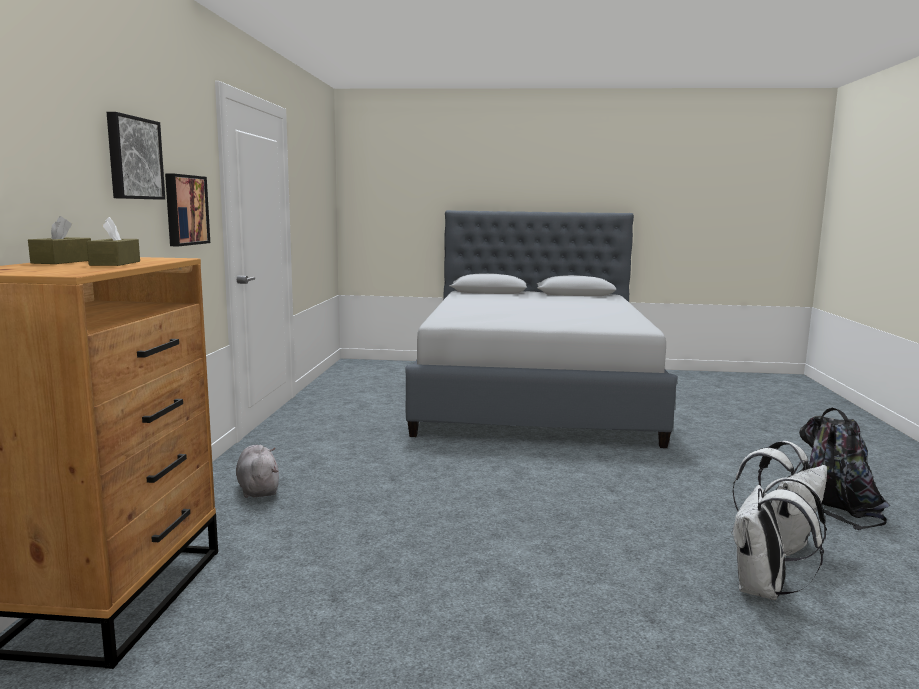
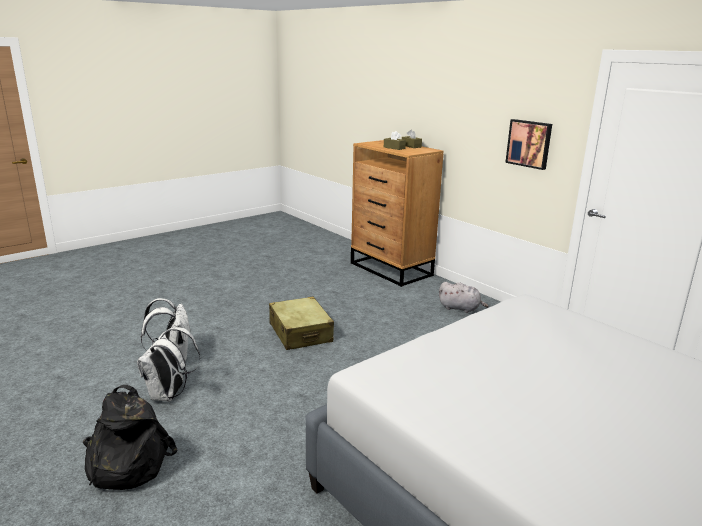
camera: 135 degrees right, 10 degrees up
(133, 158) = (487, 109): picture -> none
(520, 549) = (300, 333): none -> beige suitcase

